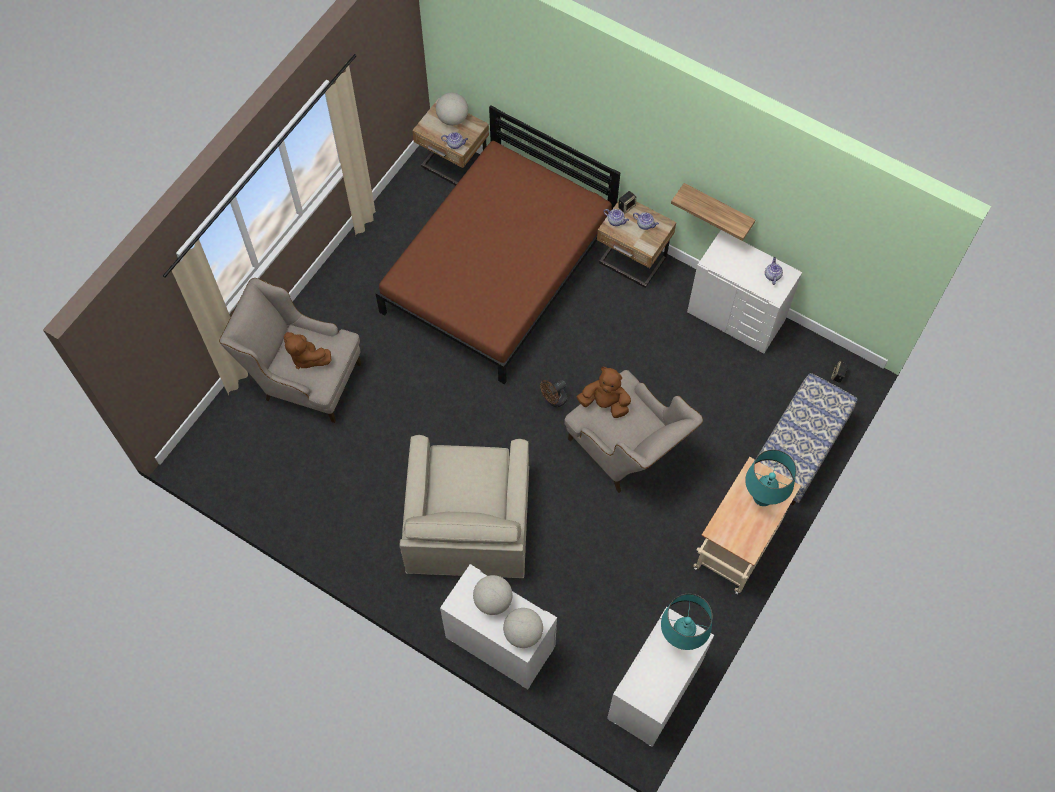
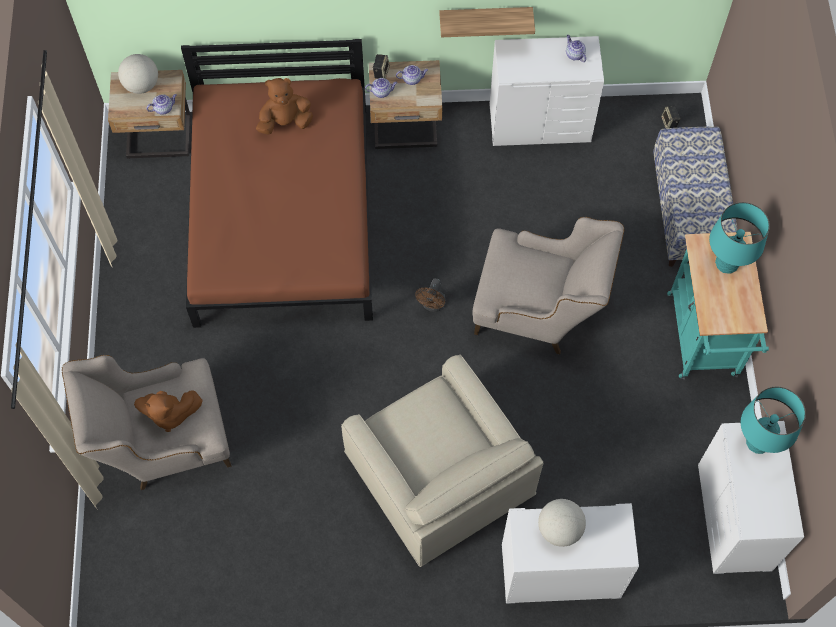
camera: 35 degrees left, 0 degrees up
(523, 633) = (612, 540): globe -> none
(605, 403) = (502, 272): brown plush toy -> brown plush toy (285, 122)
(734, 552) = (704, 341): beige cart -> turquoise cart

